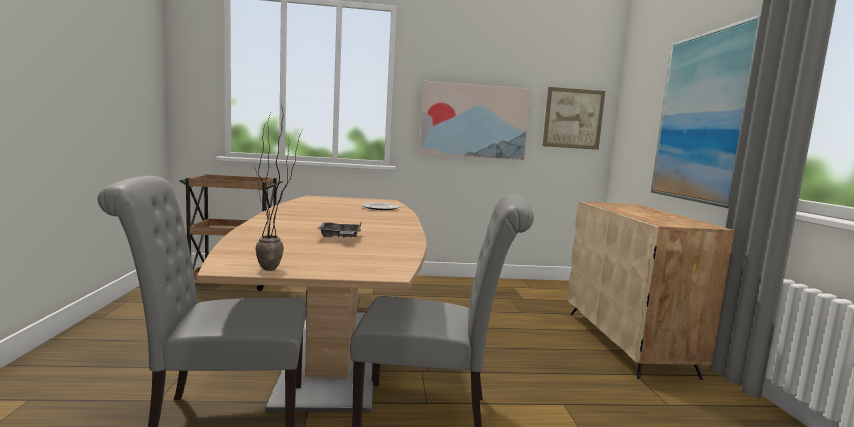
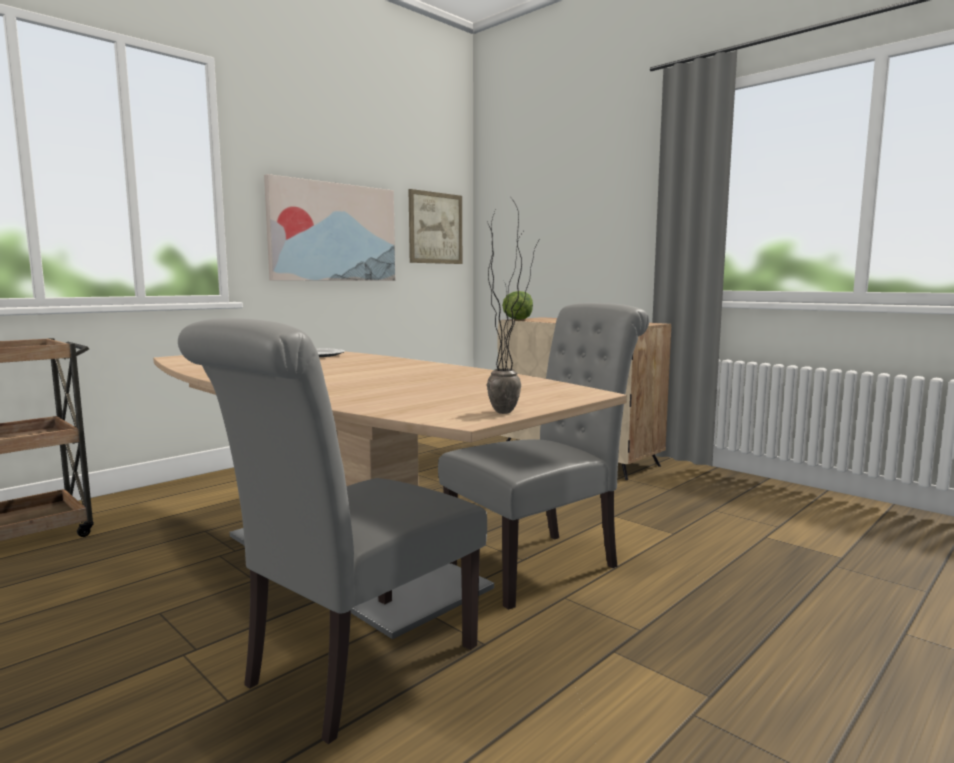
camera: 40 degrees left, 0 degrees up
(339, 237) = (421, 381): grey tray -> none
(596, 203) = (517, 319): none -> lettuce
(703, 117) = (598, 223): picture -> none

